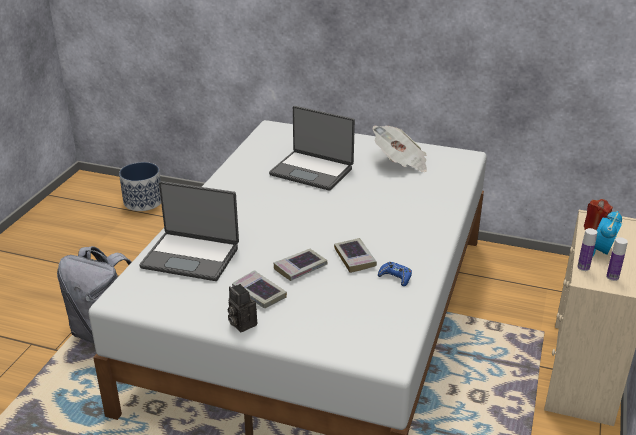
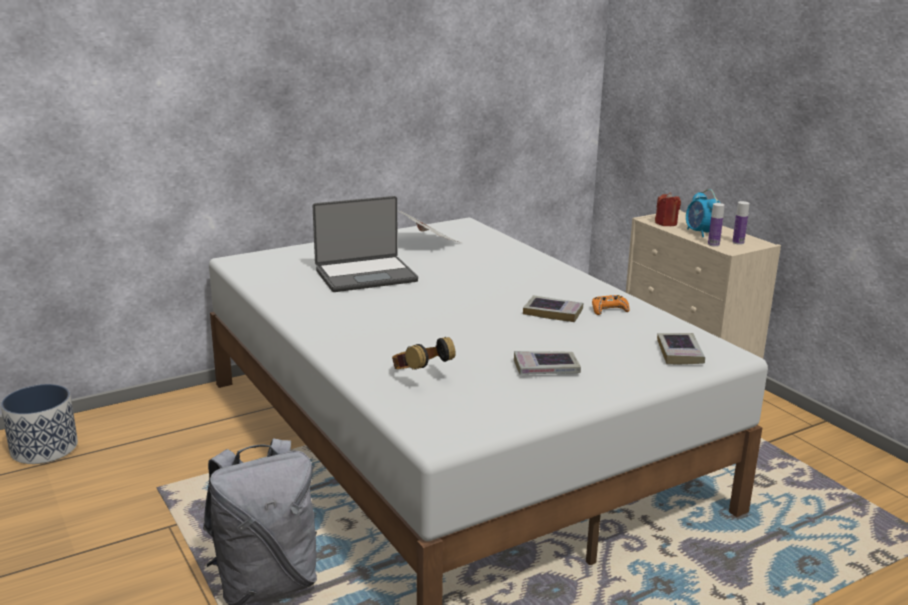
camera: 50 degrees left, 10 degrees down
(191, 256) = (420, 376): laptop -> headphones
(241, 323) = (586, 393): camera -> none
(300, 268) = (531, 337): book -> book (679, 353)
(395, 277) = (609, 310): blue game controller -> orange game controller

